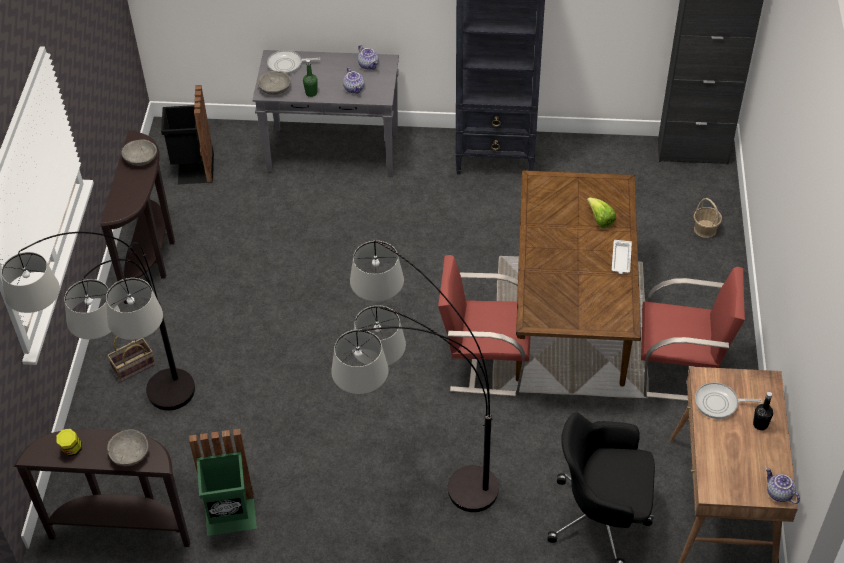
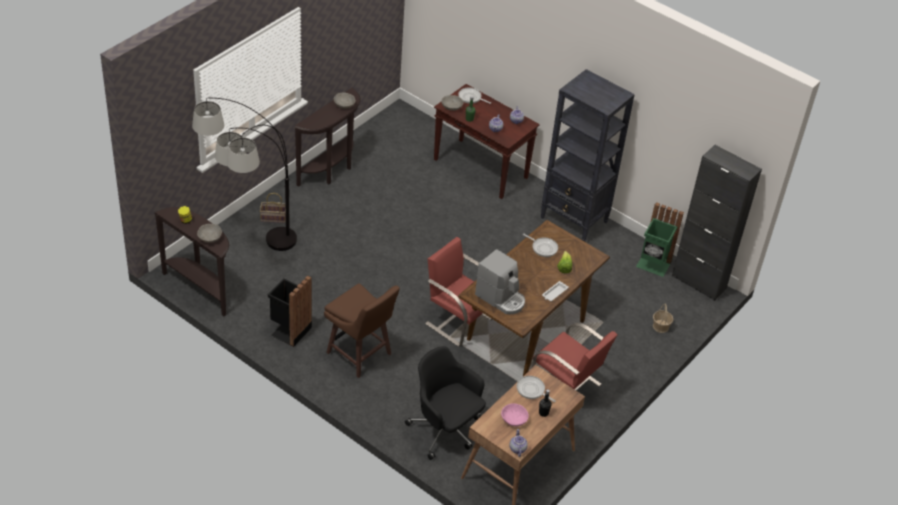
camera: 30 degrees right, 5 degrees down
(193, 169) = (395, 137): black trash can -> black trash can (289, 330)
(231, 516) = (256, 315): green trash can -> green trash can (653, 265)
(334, 152) = (481, 169): grey console table -> brown console table
(410, 485) = (360, 355): floor lamp -> brown stool
(553, 209) = (543, 248): none -> frying pan
(569, 304) = (501, 298): none -> coffee machine
(737, 456) = (513, 419): none -> pink bowl

